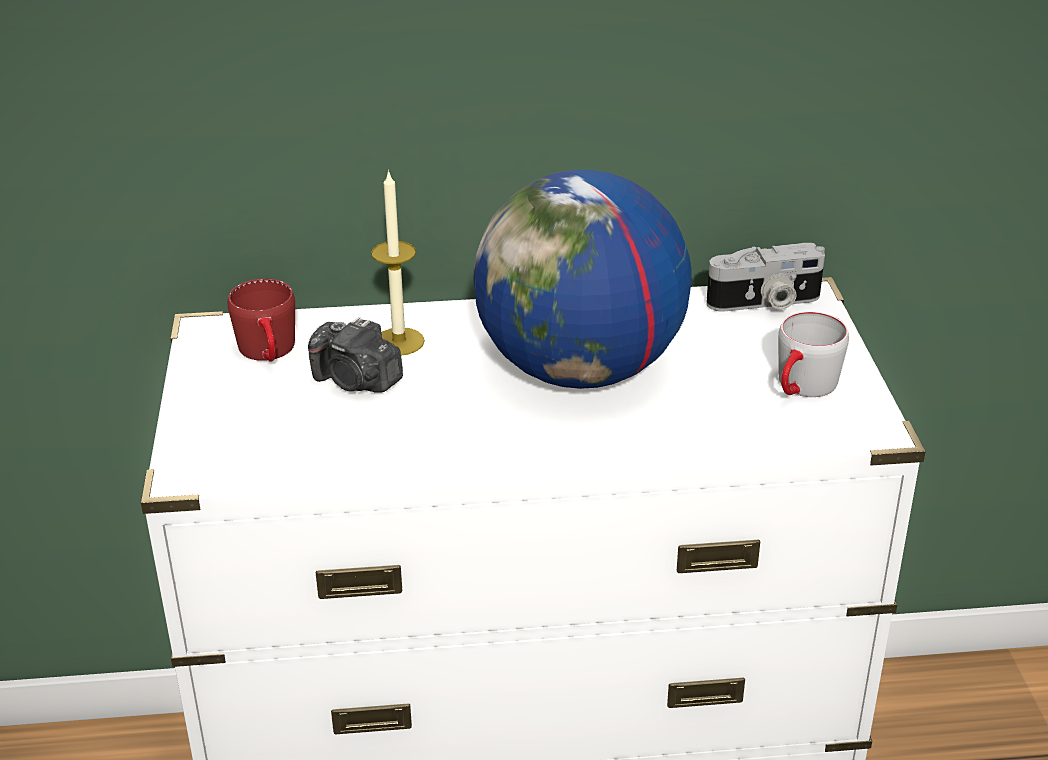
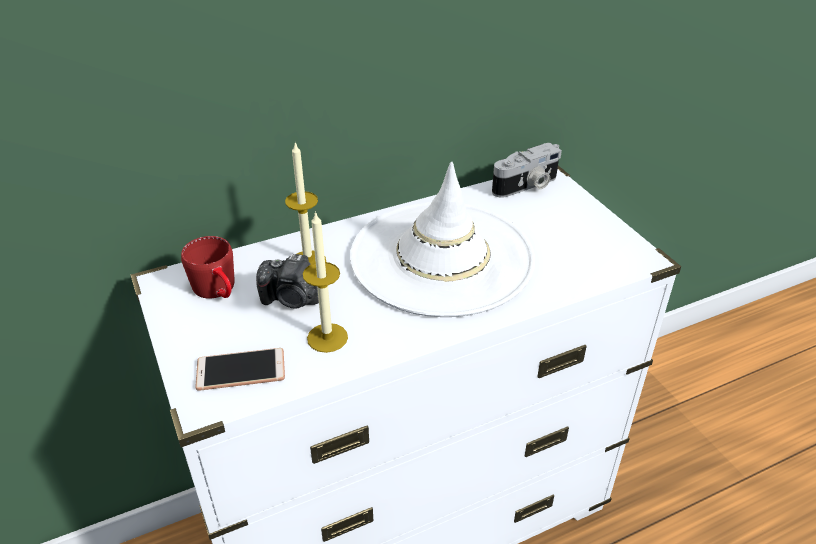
camera: 20 degrees left, 5 degrees up
(248, 447) = (241, 370): none -> phone
(372, 434) = (327, 337): none -> candle
(580, 370) = (442, 257): globe -> white hat
(802, 388) = (584, 240): grey mug -> none

